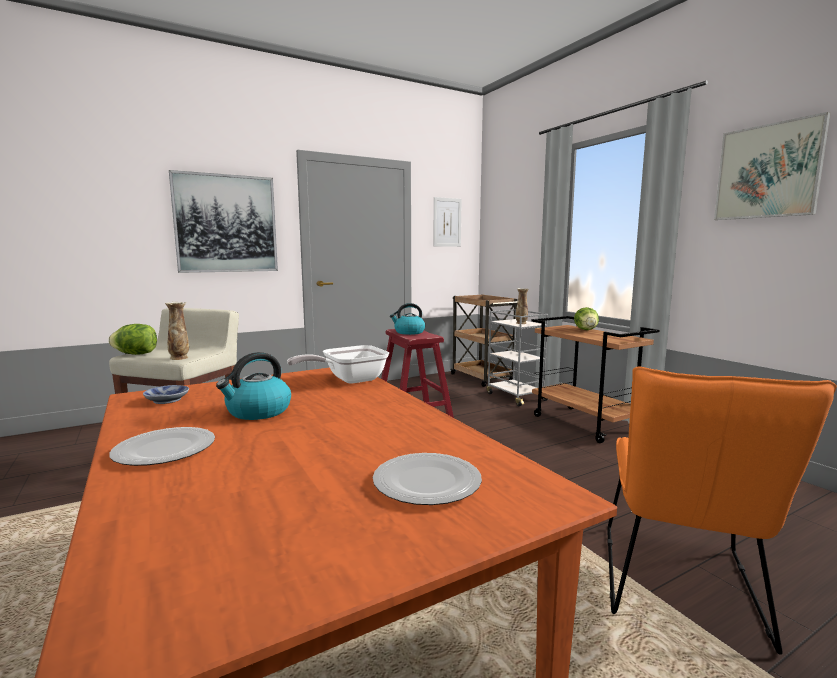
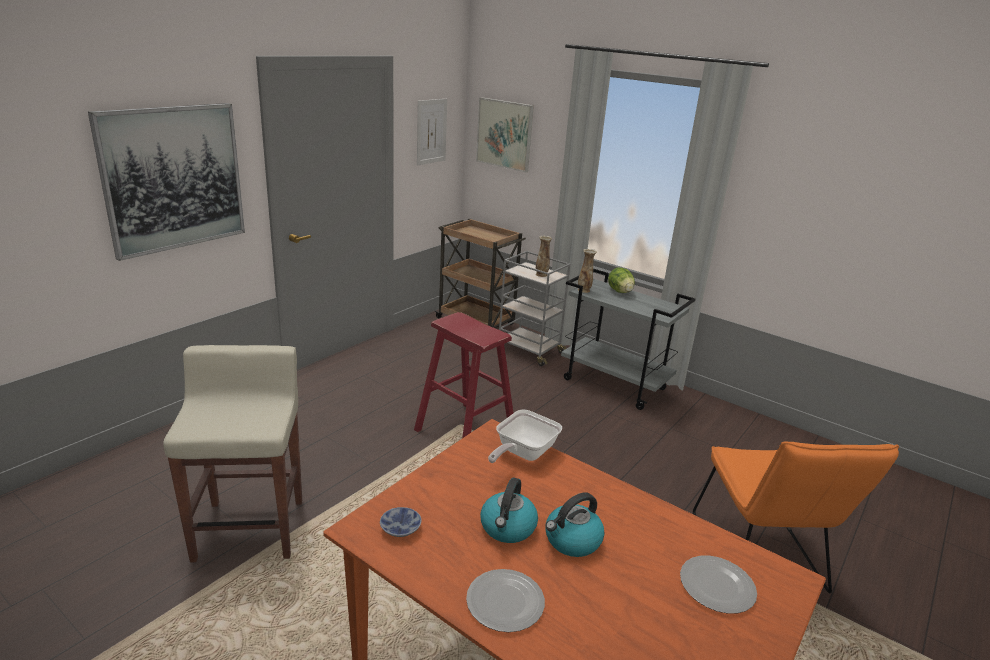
camera: 25 degrees left, 15 degrees up
(136, 354) = (194, 428): lettuce -> none
(179, 358) = (266, 429): vase -> vase (584, 290)
(409, 332) = (466, 328): kettle -> kettle (572, 541)
(585, 424) = (615, 384): brown cart -> grey cart
(768, 171) = (808, 167): picture -> picture (504, 134)

